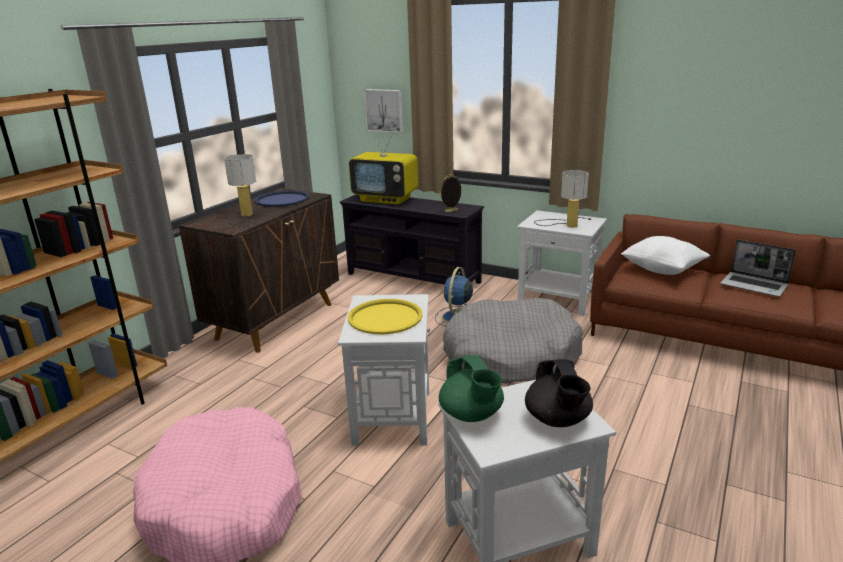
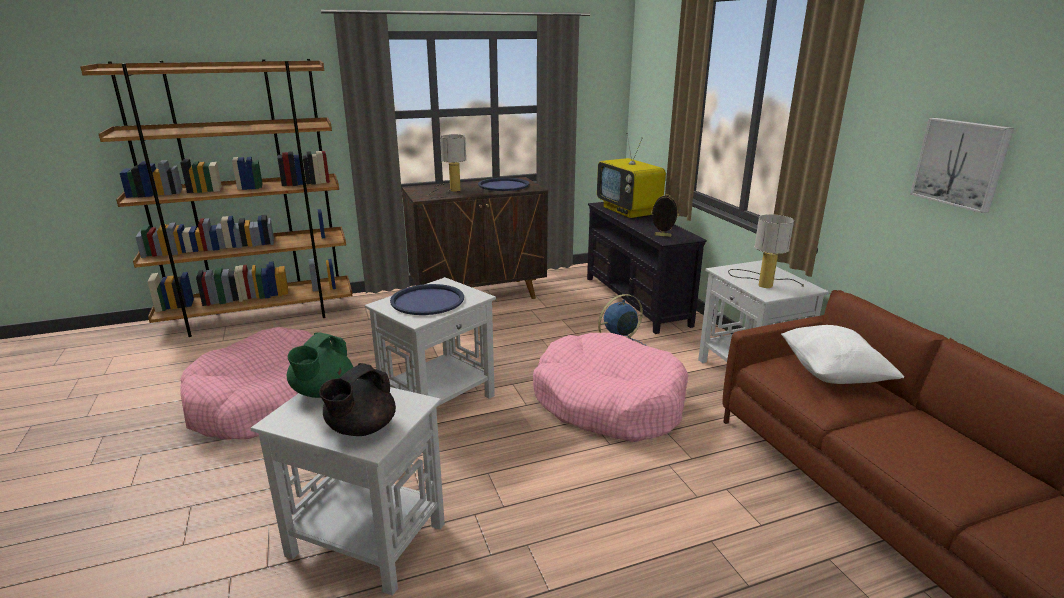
camera: 40 degrees right, 0 degrees up
(384, 110) = (660, 117): picture -> picture (961, 163)
(385, 317) = (427, 301): yellow tray -> blue tray
(511, 356) = (608, 402): grey dog bed -> pink dog bed
(754, 285) = (932, 441): laptop -> none

